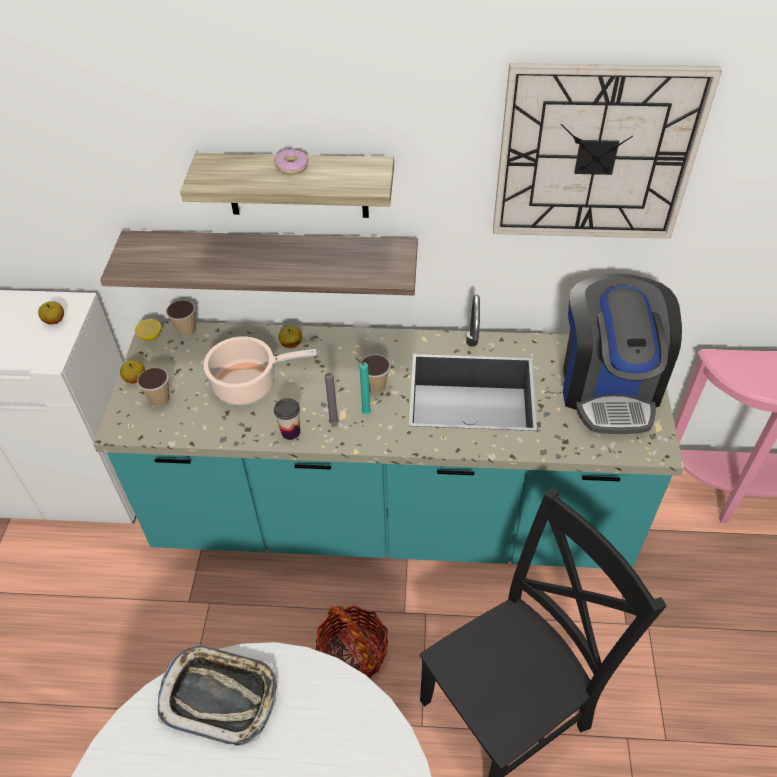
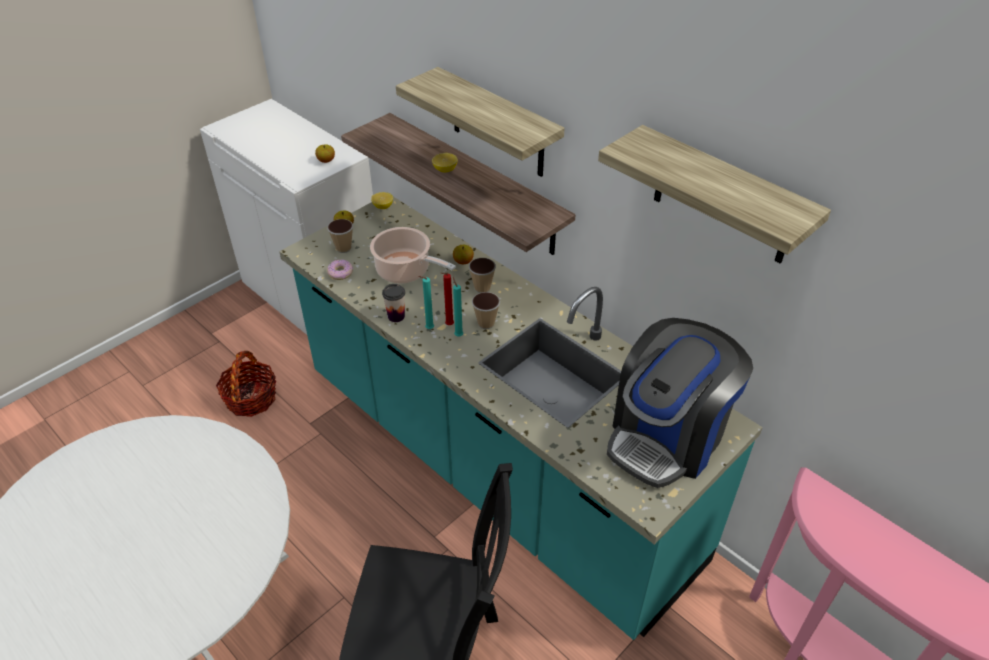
camera: 40 degrees right, 5 degrees down
(186, 331) = (407, 216): cup -> cup (482, 288)
(220, 696) = (200, 452): tray -> none
(254, 259) = (445, 170): none -> lemon
(292, 166) = (484, 102): donut -> donut (340, 273)
(333, 424) = (428, 329): grey candle -> turquoise candle
(346, 410) = (448, 325): none -> red candle
(353, 653) = (372, 535): basket -> basket (251, 398)
(595, 155) = (722, 197): wall clock -> shelf

